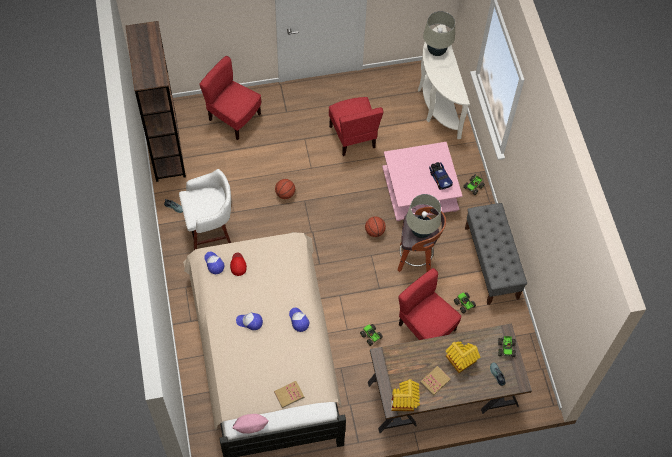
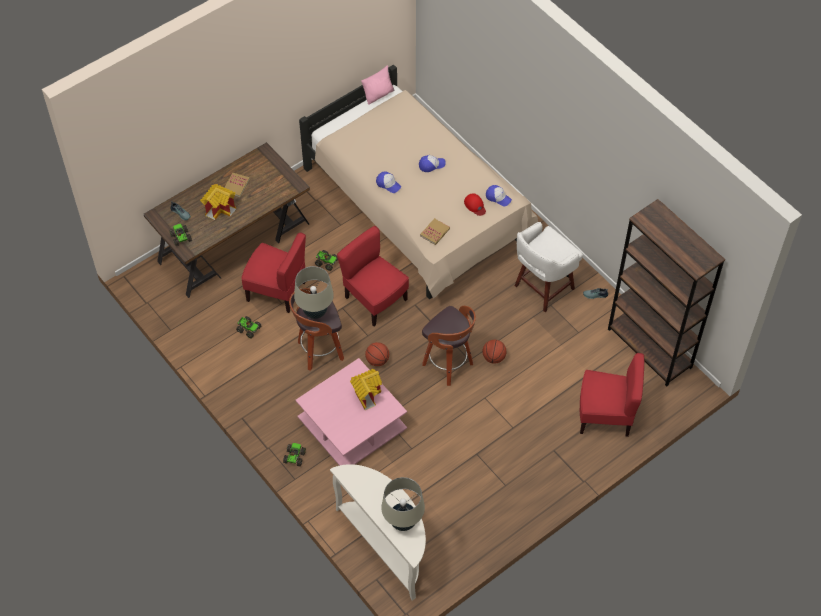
camera: 155 degrees right, 5 degrees down
(289, 394) = (360, 127): book -> book (435, 232)
(322, 203) = (449, 365): none -> stool
(353, 137) = (460, 454): red chair -> red chair (375, 299)
(404, 403) = (255, 158): toy house -> toy house (367, 394)
(440, 178) = (329, 408): toy truck -> none
(491, 263) = (238, 382): grey bench -> none

